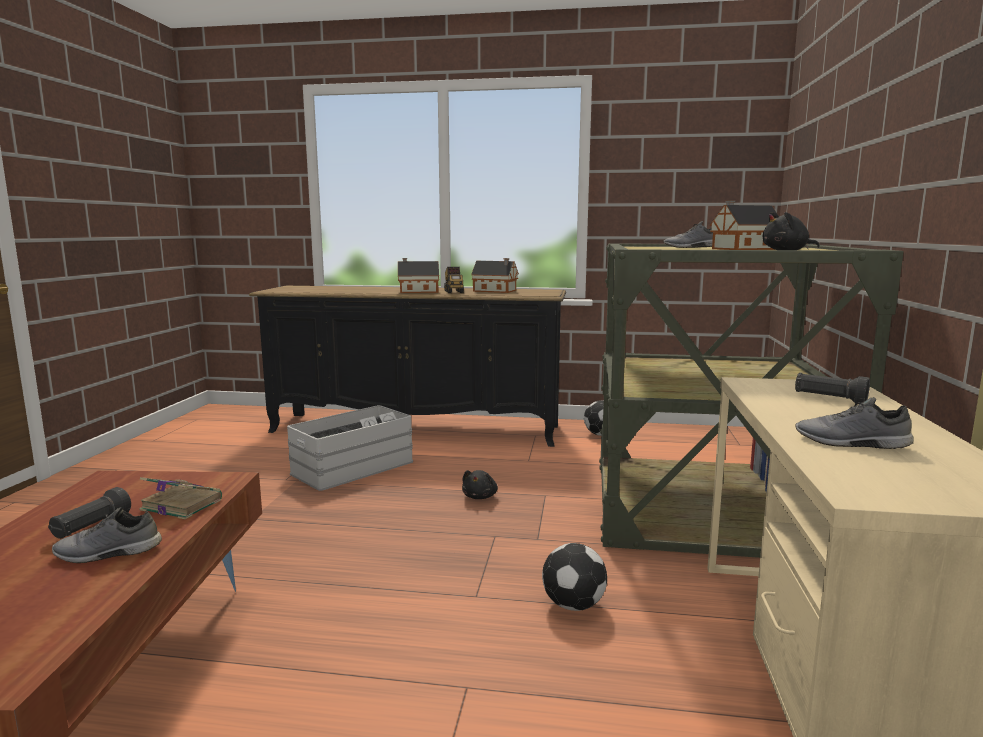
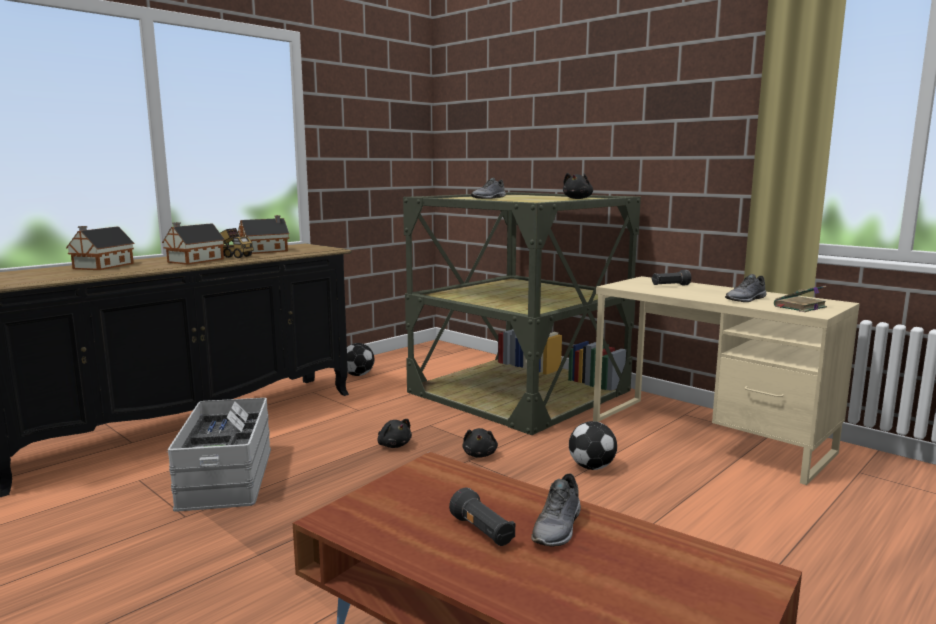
camera: 55 degrees left, 0 degrees up
(180, 504) = (473, 490): book -> book (799, 307)
(515, 537) = (480, 454): none -> black plush toy
(742, 249) = (534, 198): toy house -> toy house (101, 266)

